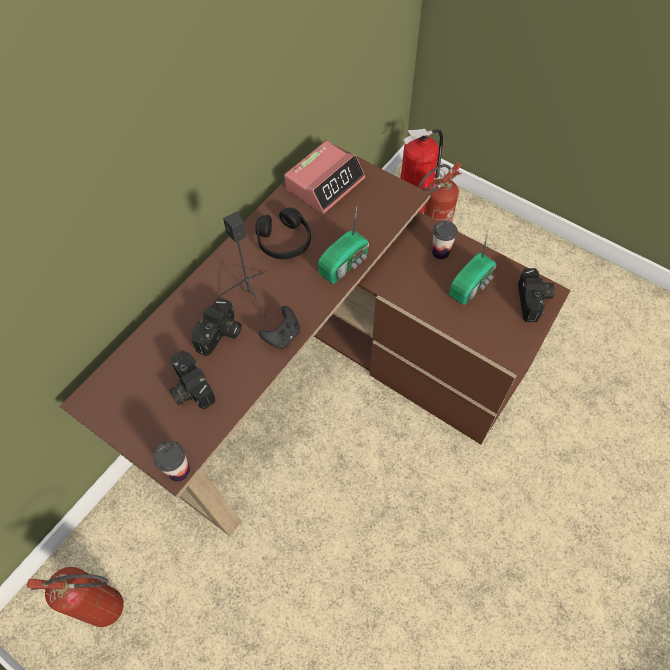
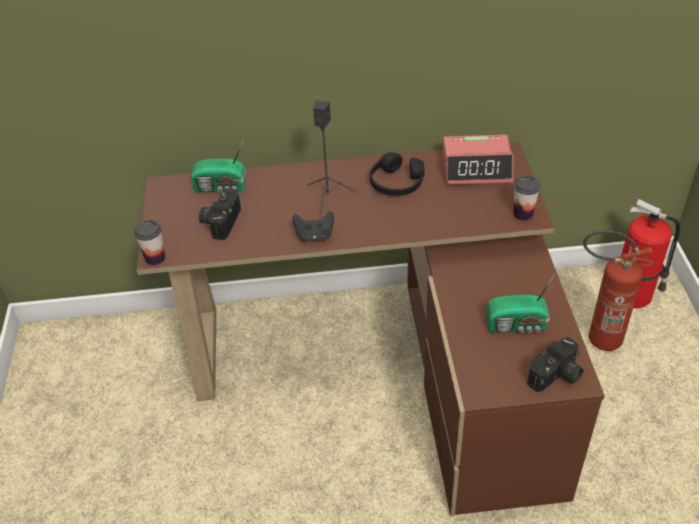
camera: 50 degrees right, 15 degrees down
(115, 607) = (88, 377): fire extinguisher -> none
(221, 335) = (279, 207): camera -> none
(345, 263) = (419, 226): radio -> radio (222, 187)
(440, 252) = (523, 285): cup -> cup (523, 214)

